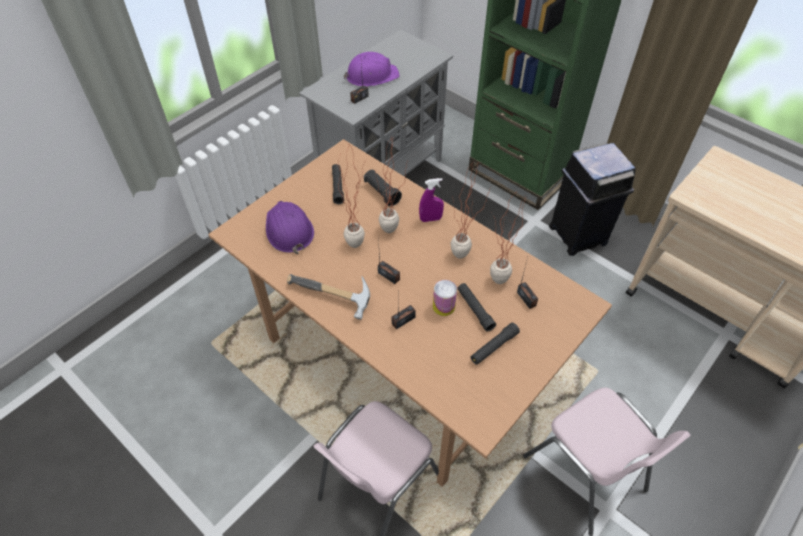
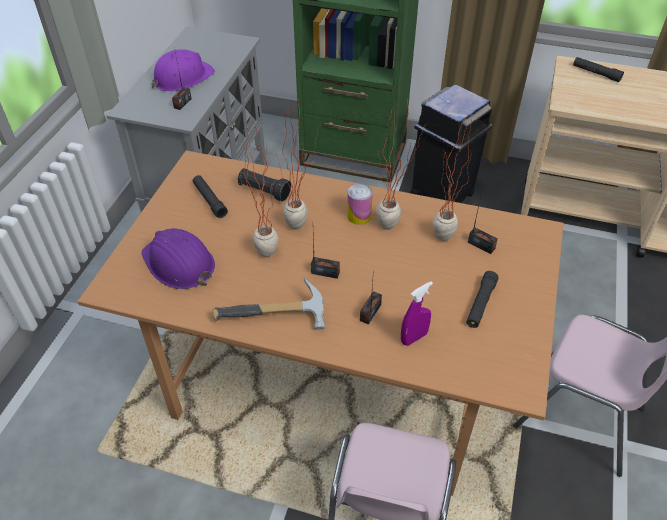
camera: 25 degrees left, 5 degrees down
(430, 219) = (334, 201): purple spray bottle -> purple spray bottle (414, 338)
(443, 306) = (404, 282): can -> can (359, 216)
(475, 309) = (438, 274): black flashlight -> black flashlight (596, 73)

